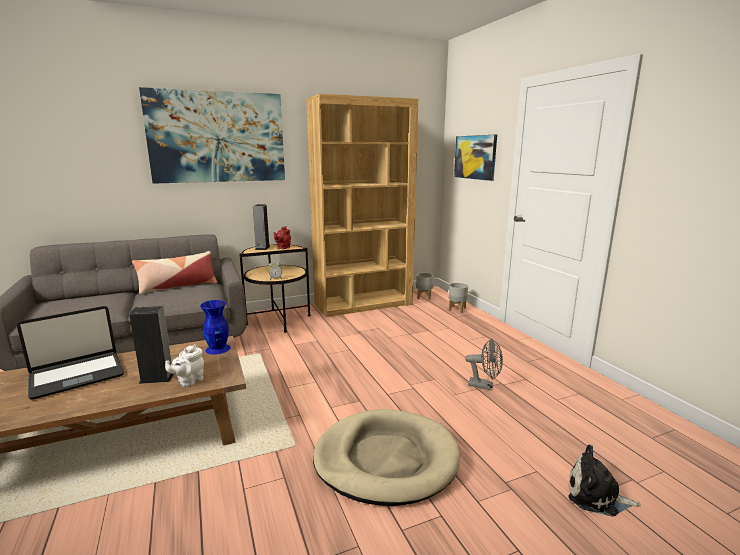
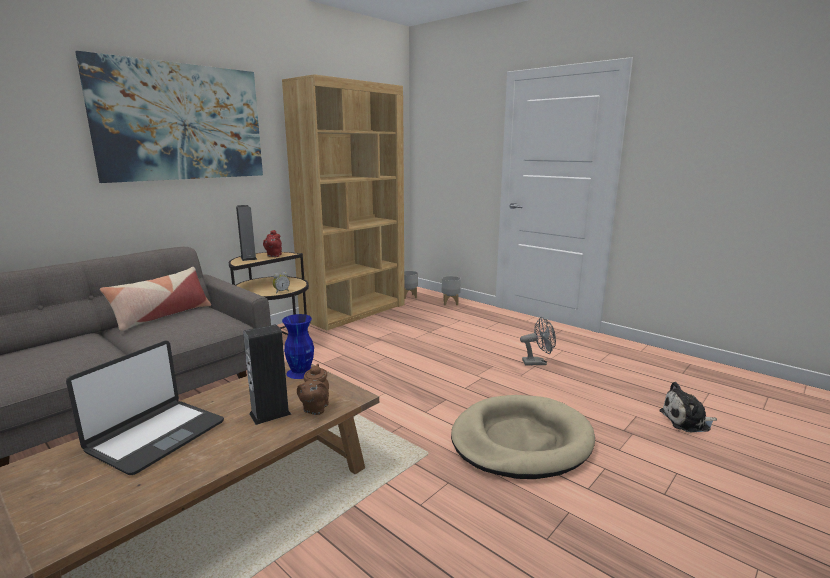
camera: 25 degrees left, 0 degrees up
(189, 381) = (315, 409): white teapot -> brown teapot
(475, 157) = (454, 148): picture -> none

